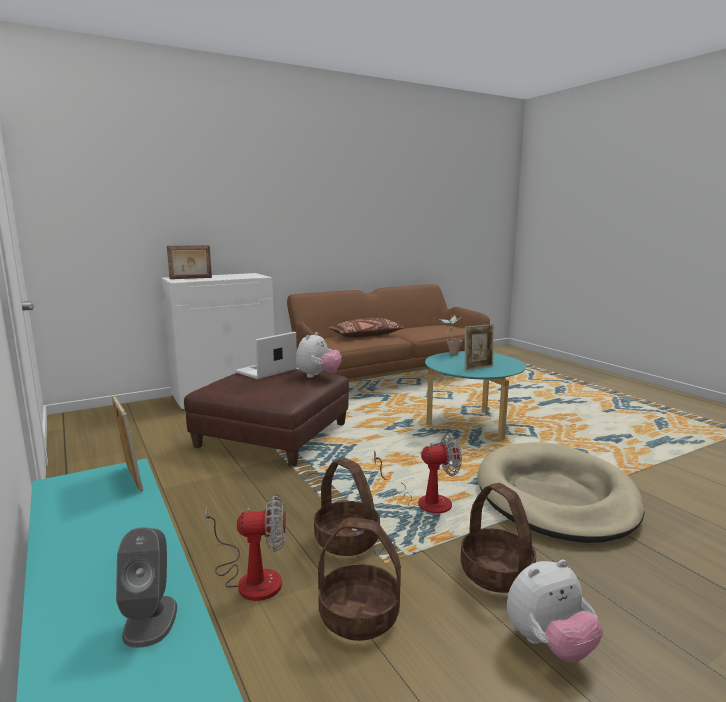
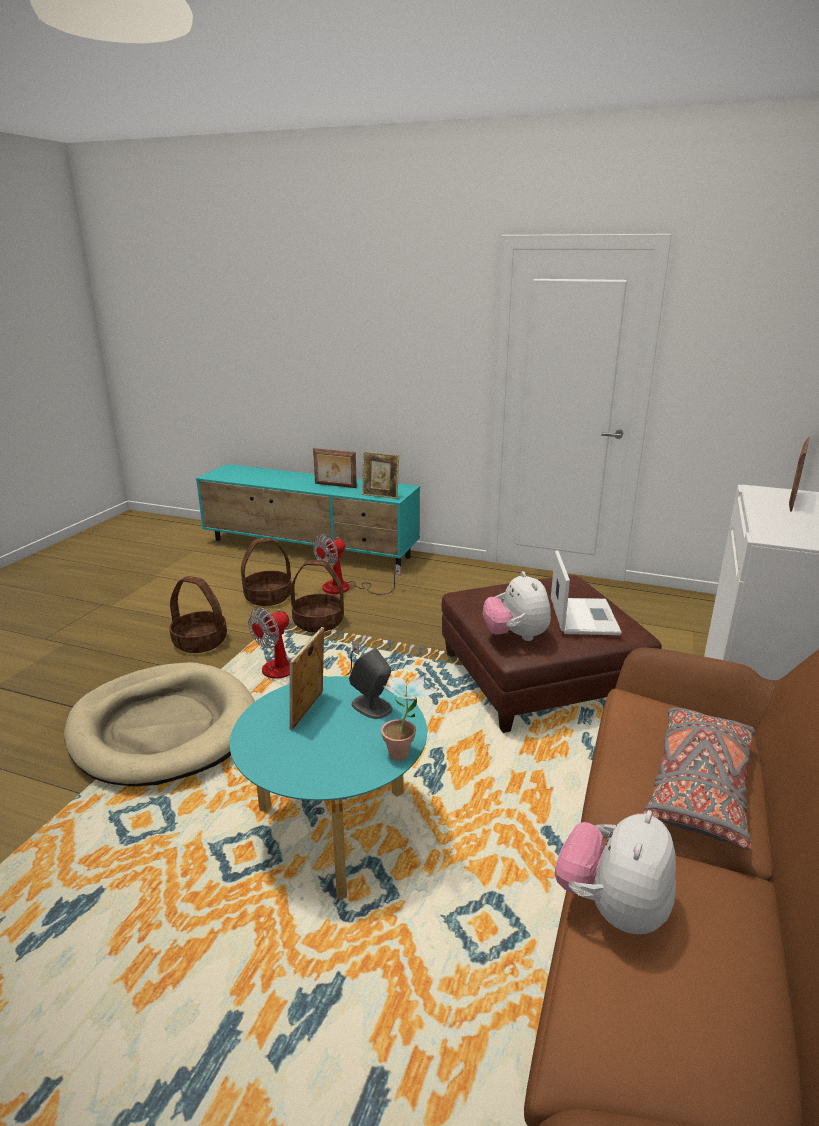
camera: 140 degrees right, 10 degrees up
(111, 539) = (335, 486): none -> picture frame
(150, 620) = (280, 482): grey speaker -> grey speaker (372, 707)
(366, 336) = (699, 787): brown pillow -> grey pillow
(549, 645) = (157, 621): plush toy -> plush toy (612, 908)

